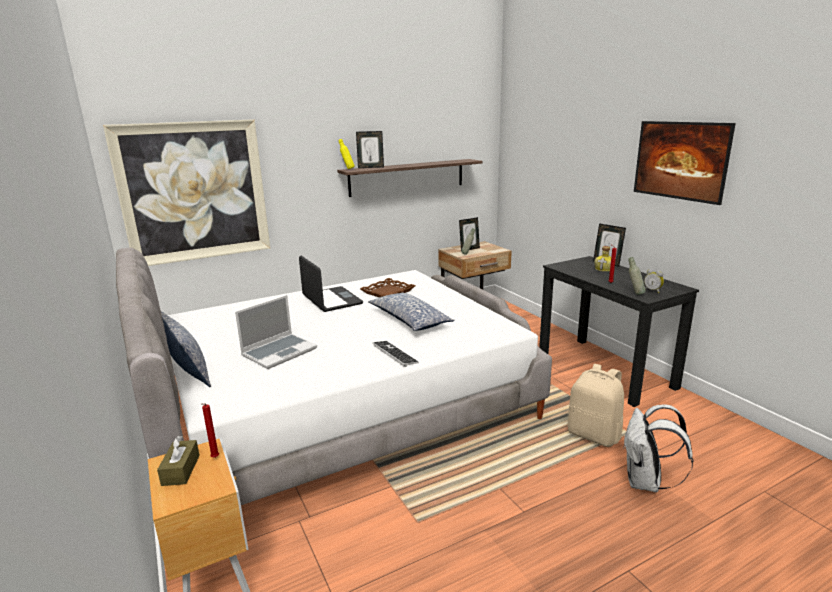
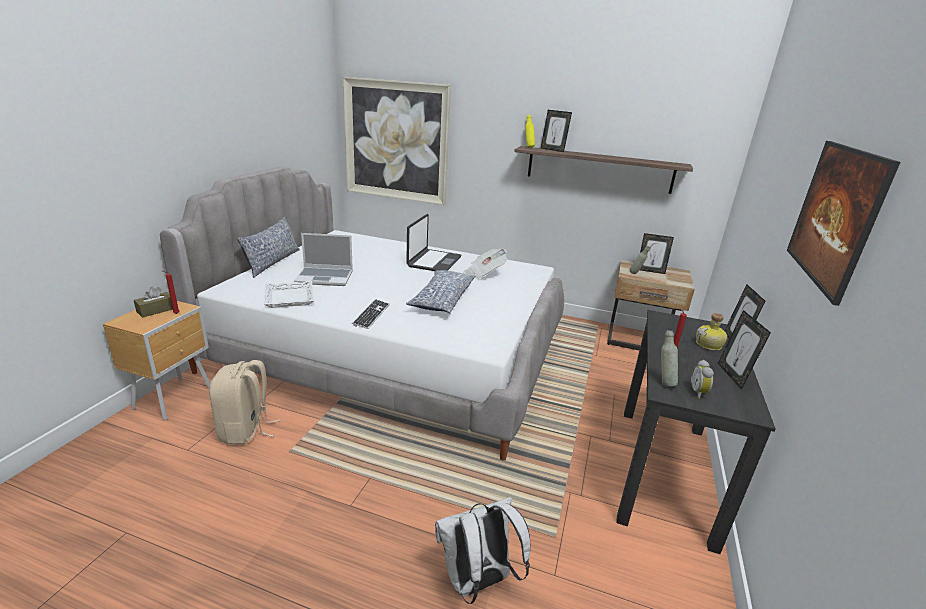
camera: 45 degrees right, 5 degrees up
(297, 380) = (289, 298): none -> white tray
(388, 292) = (484, 274): brown tray -> newspaper
(594, 435) = (520, 509): beige backpack -> beige backpack (246, 430)
(642, 277) = (732, 376): none -> picture frame

